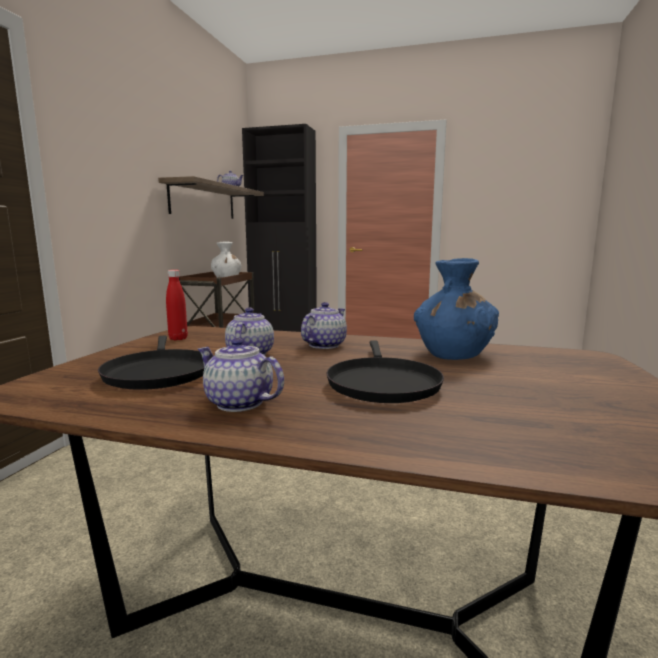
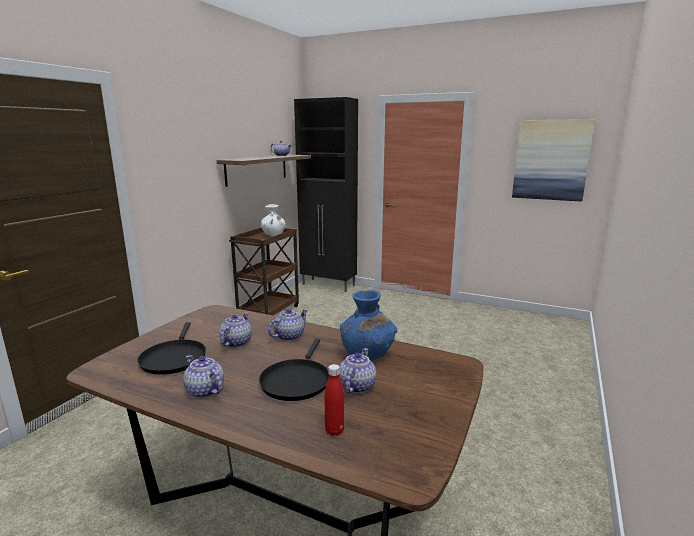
camera: 10 degrees right, 5 degrees up
(178, 338) = (200, 321): red bottle -> red bottle (334, 431)
(480, 383) = (356, 386): none -> teapot
(532, 190) = (551, 160): none -> picture

